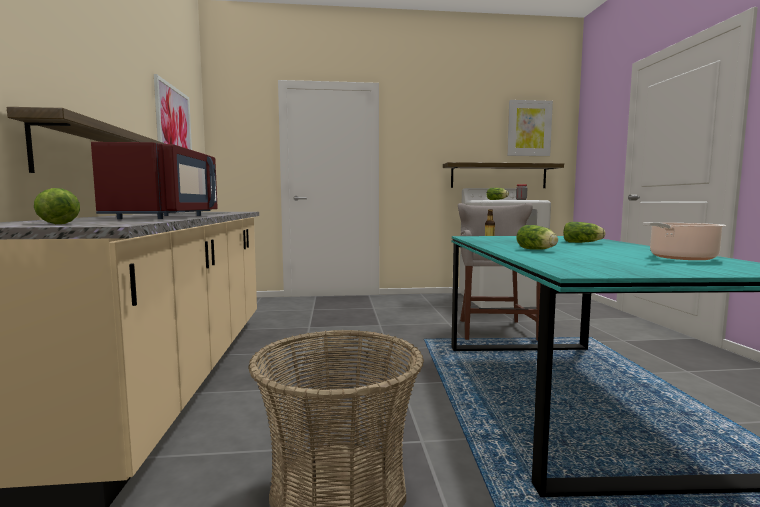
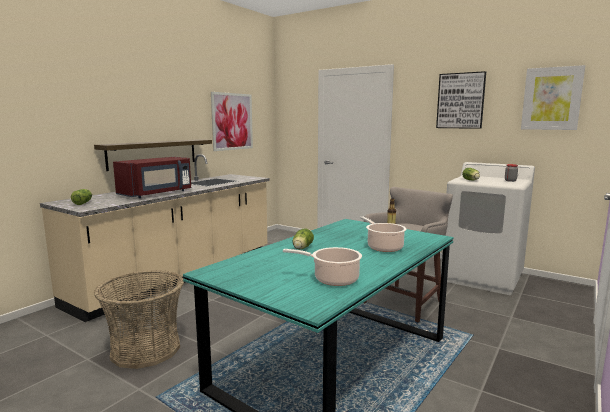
camera: 40 degrees right, 5 degrees up
(452, 127) = (460, 101): none -> picture
(498, 176) = (509, 150): shelf -> none
(583, 242) = (383, 247): lettuce -> cooking pot

